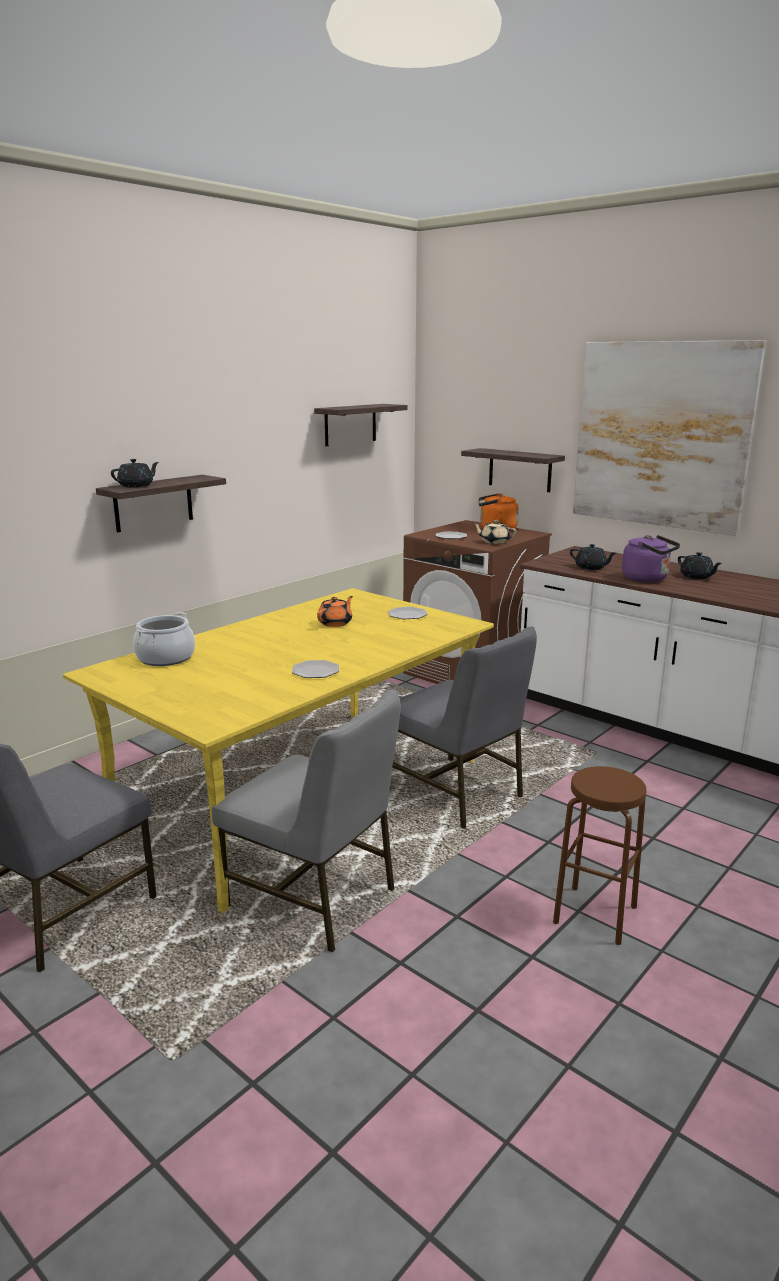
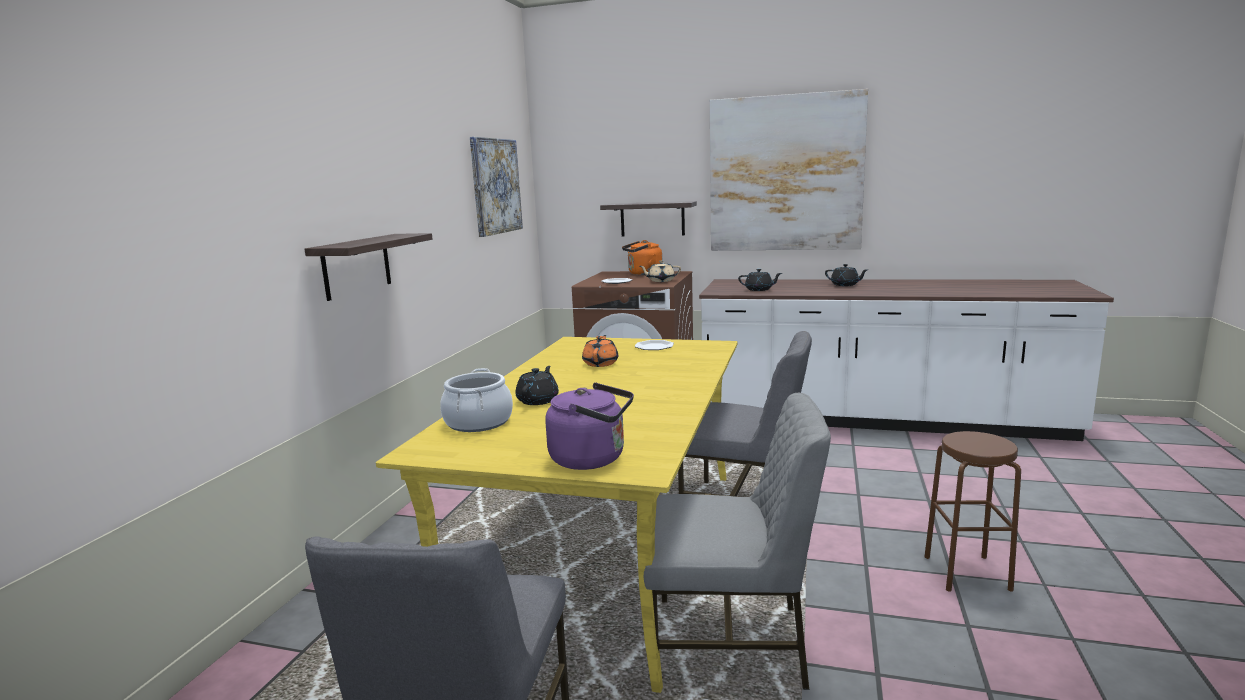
camera: 25 degrees left, 5 degrees down
(137, 486) = (352, 243): black teapot -> black teapot (538, 400)
(315, 671) = (657, 402): plate -> none
(350, 424) = (495, 186): shelf -> picture
(647, 579) = (816, 290): purple kettle -> purple kettle (592, 459)

